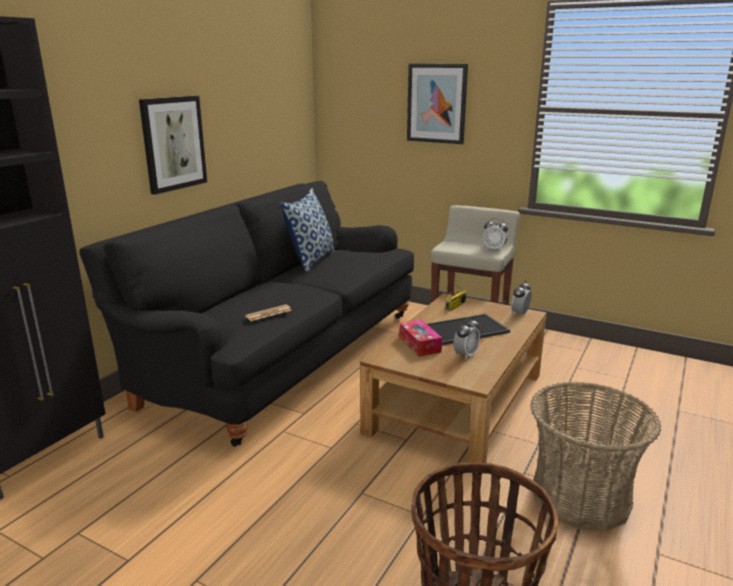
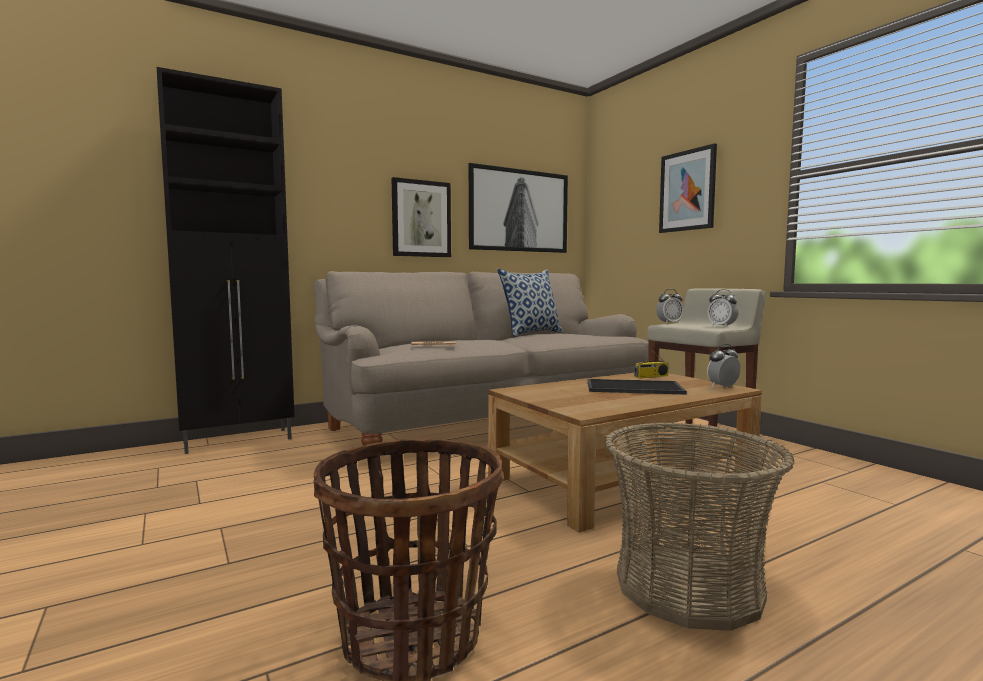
camera: 30 degrees right, 15 degrees down
(260, 113) = (519, 210): none -> picture
(281, 356) = (487, 422): black sofa -> beige sofa
(419, 344) = (566, 389): tissue box -> none
(465, 355) = (604, 399): alarm clock -> alarm clock (669, 323)

